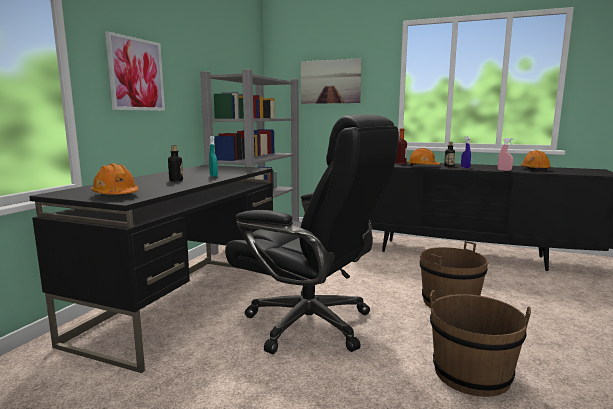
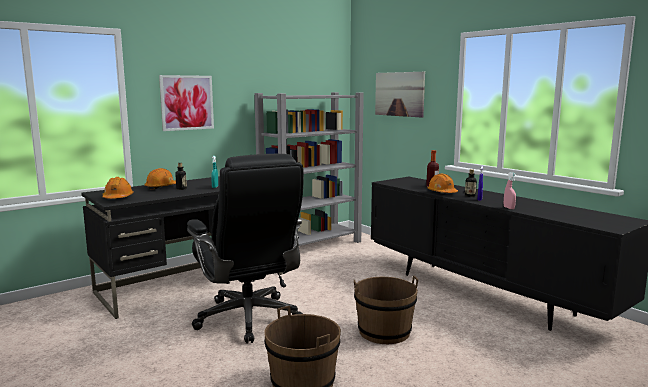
camera: 30 degrees right, 0 degrees up
(534, 169) = (551, 211): orange hard hat -> orange hard hat (161, 187)

